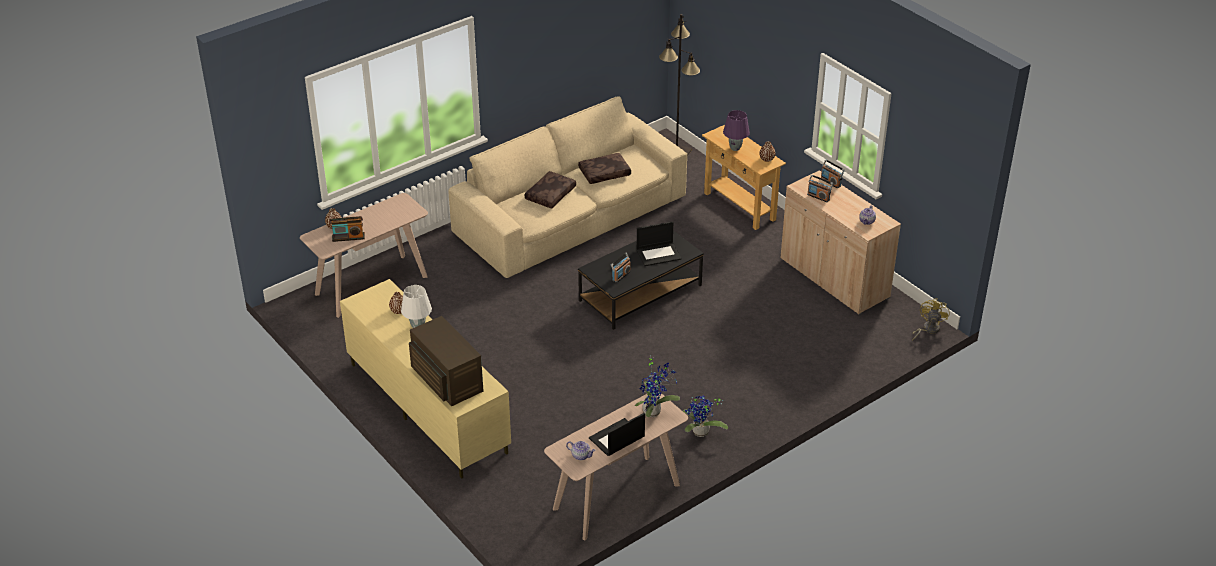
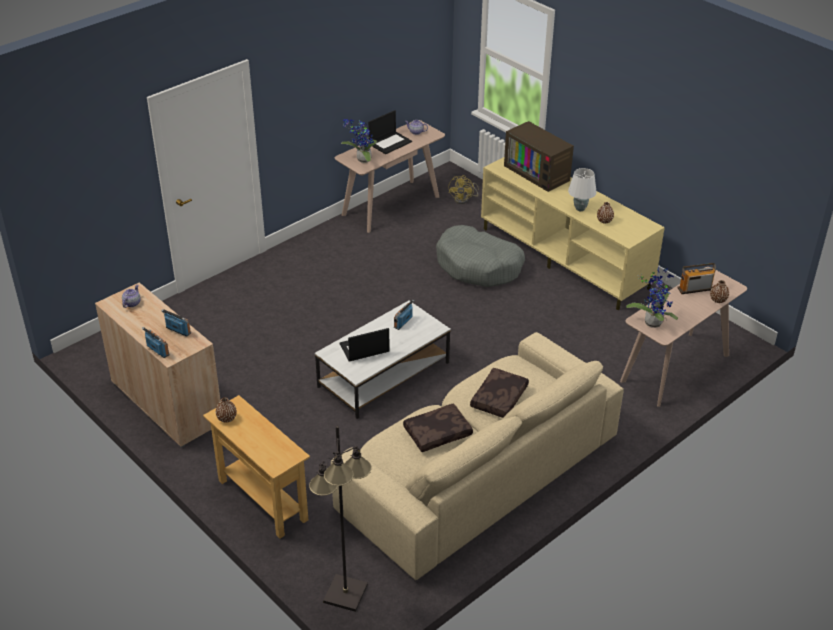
camera: 175 degrees right, 0 degrees up
(526, 402) = (479, 266): none -> grey dog bed
(640, 292) = (384, 375): black coffee table -> white coffee table
(700, 433) = (324, 250): potted plant -> potted plant (653, 321)
(735, 148) = (266, 433): purple table lamp -> none
(928, 329) = (85, 350): yellow fan -> yellow fan (464, 199)

